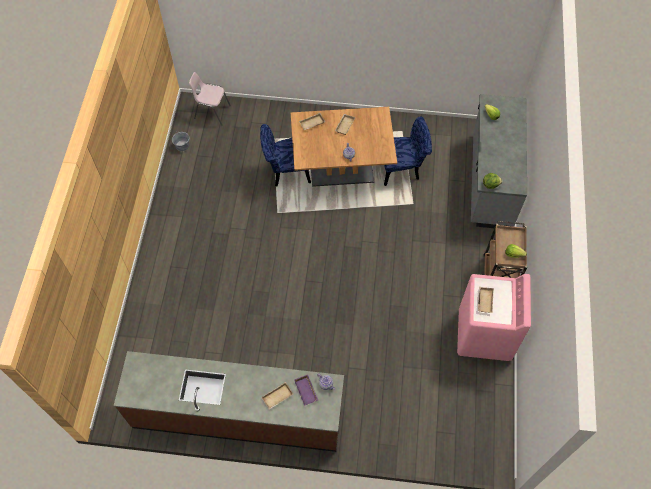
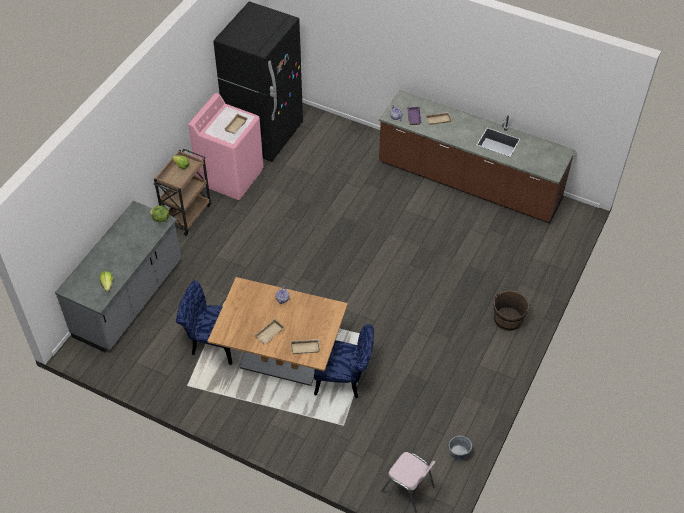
camera: 160 degrees left, 10 degrees down
(165, 265) = (508, 319): none -> brown bucket
(481, 404) = (265, 135): none -> black fridge

